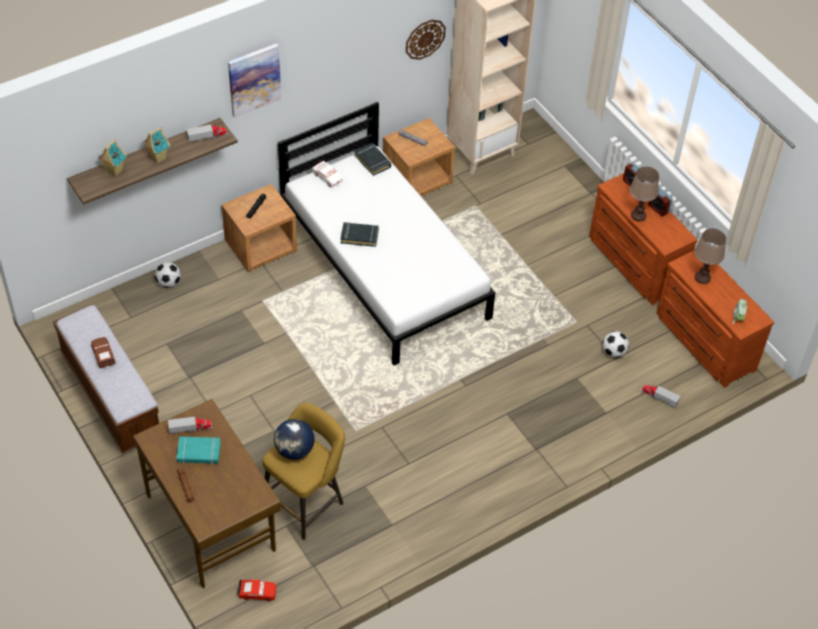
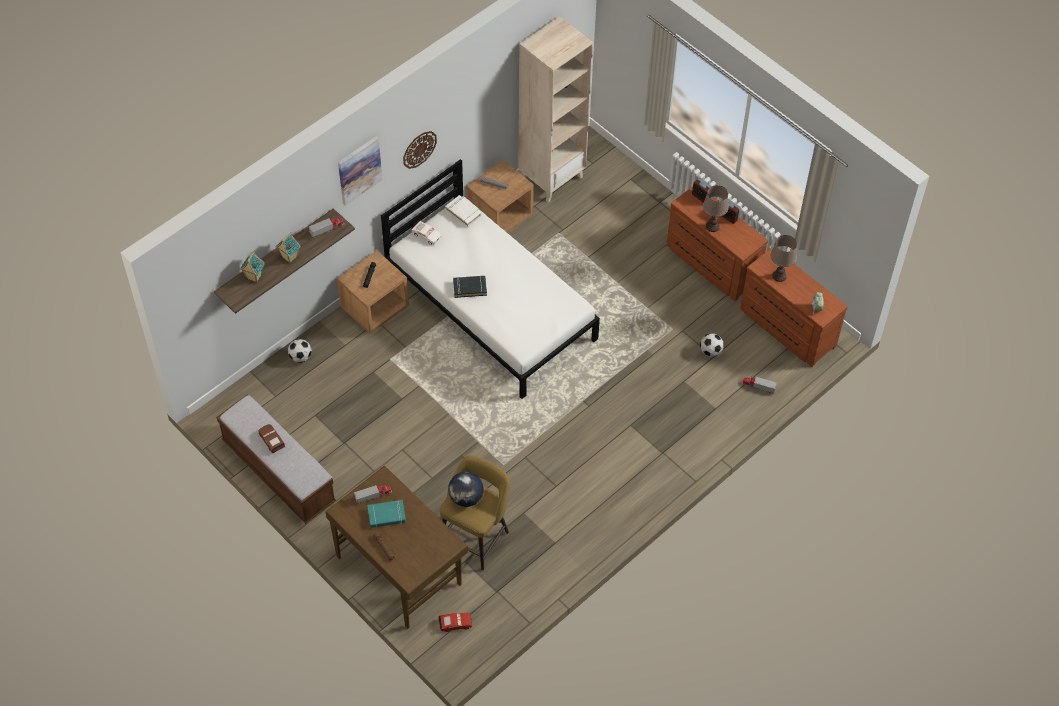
camera: 10 degrees left, 5 degrees up
(373, 161) = (463, 212): black book -> white book
(425, 39) = (495, 97): wall clock -> wall clock (419, 149)

